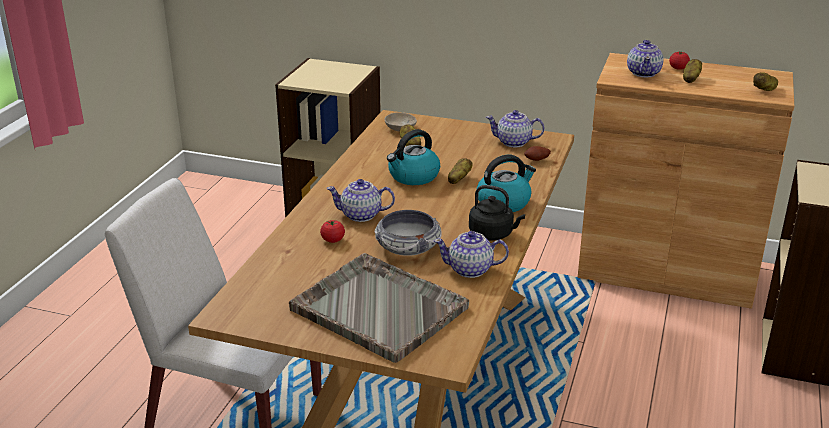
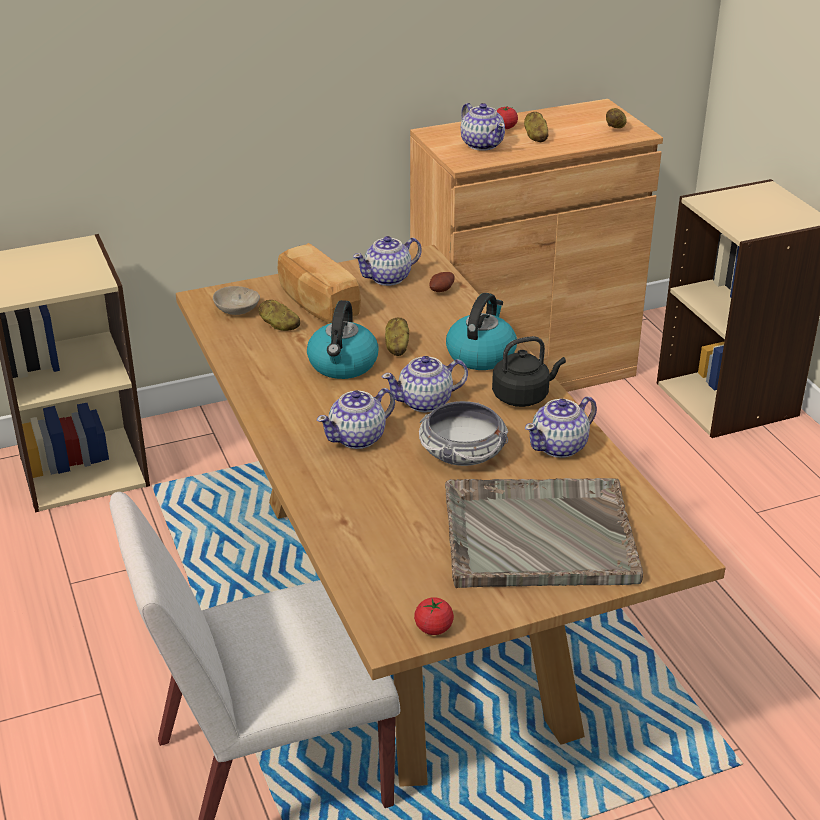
camera: 40 degrees left, 5 degrees up
(333, 240) = (372, 483): tomato -> tomato (433, 628)
(428, 213) = (426, 402): none -> teapot
(450, 141) = (317, 303): none -> bread

